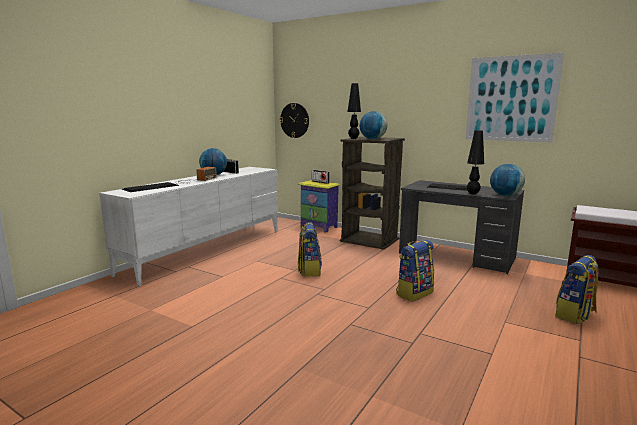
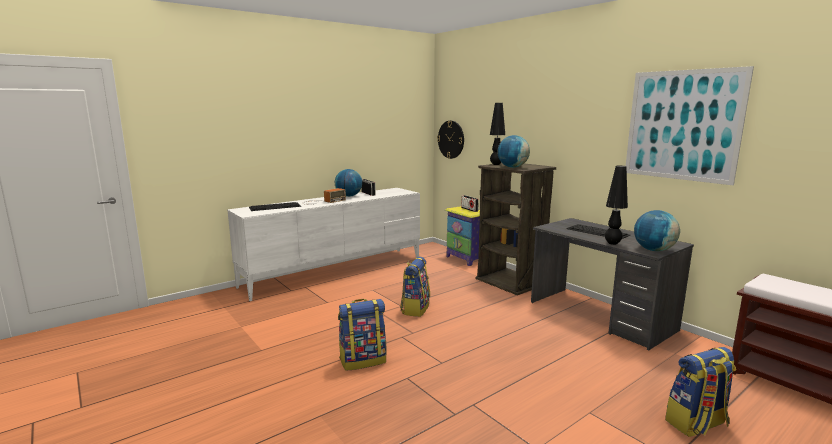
camera: 20 degrees right, 0 degrees up
(414, 293) = (507, 354): backpack -> backpack (363, 360)

